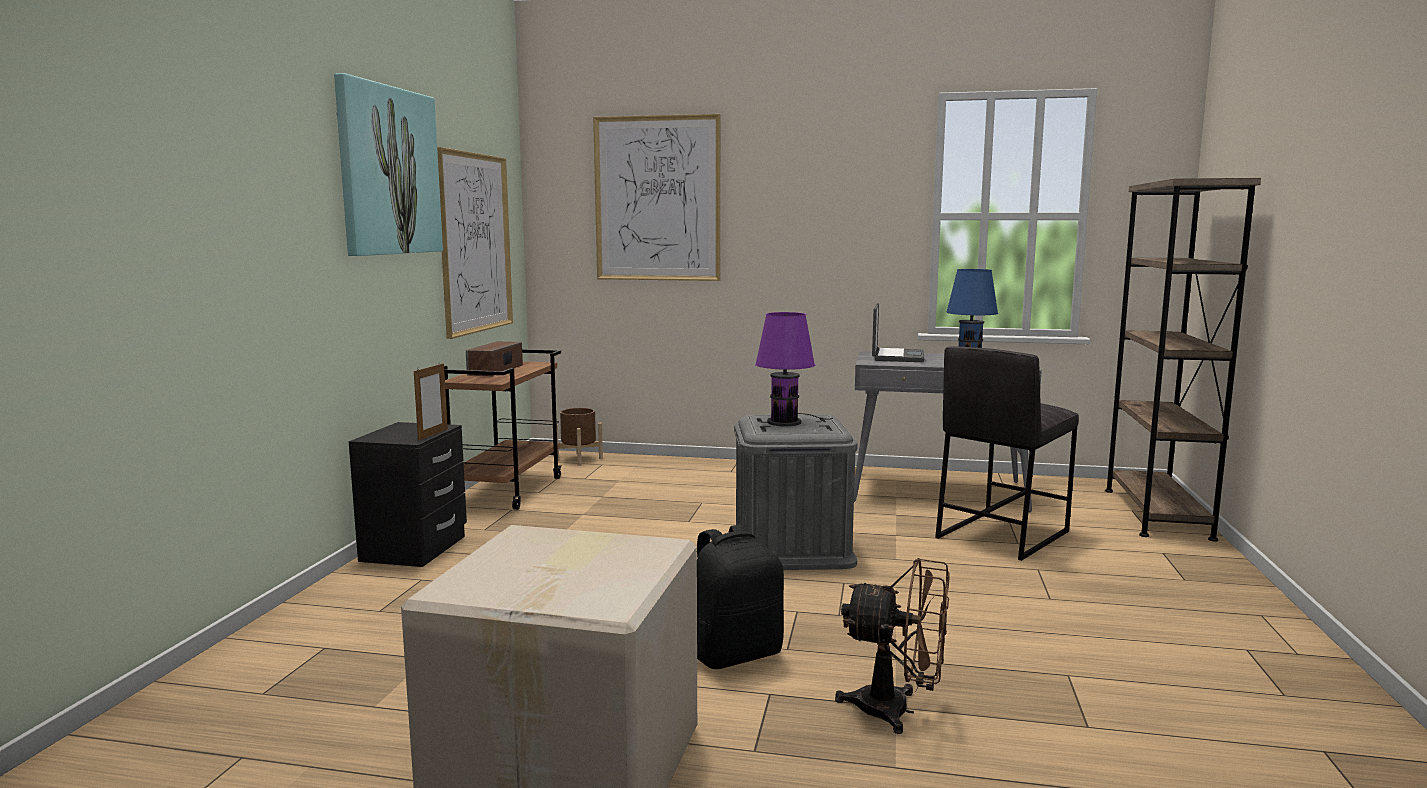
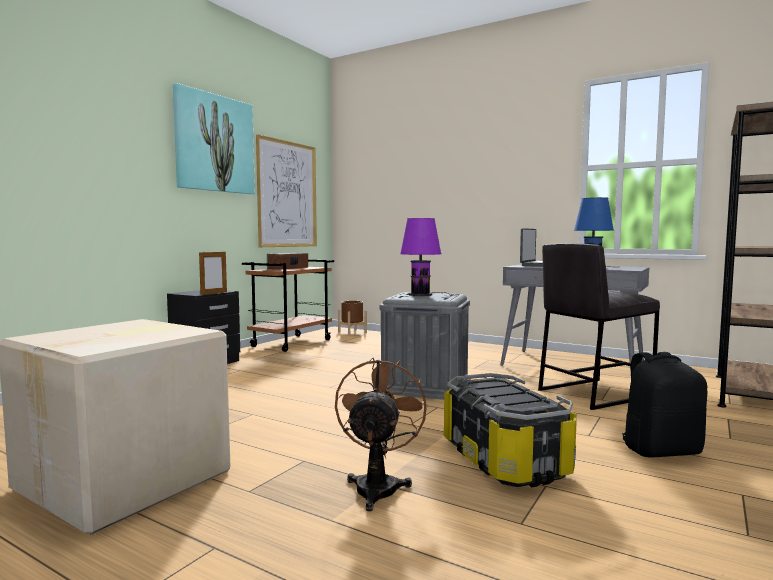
camera: 20 degrees right, 5 degrees down
(657, 199) = (404, 168): picture -> none
(735, 654) = (311, 435): black backpack -> black backpack (661, 450)
(897, 711) = (378, 485): brown fan -> brown fan turned 120 degrees counterclockwise
(996, 648) = (505, 459): none -> storage box

